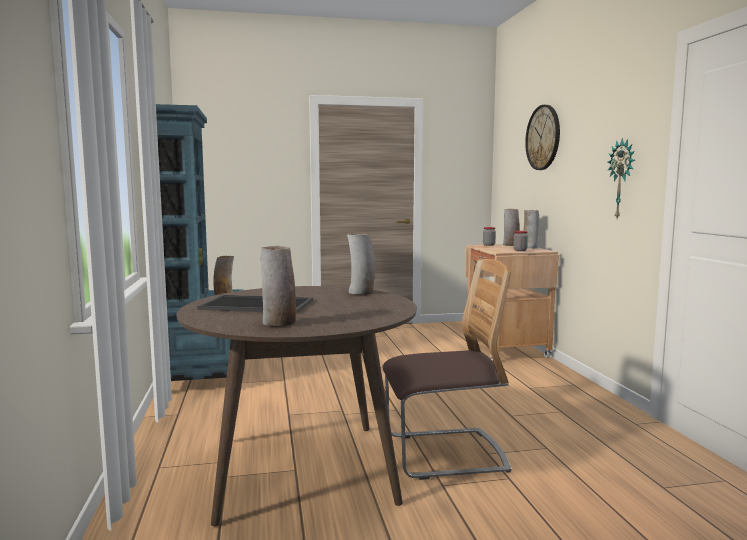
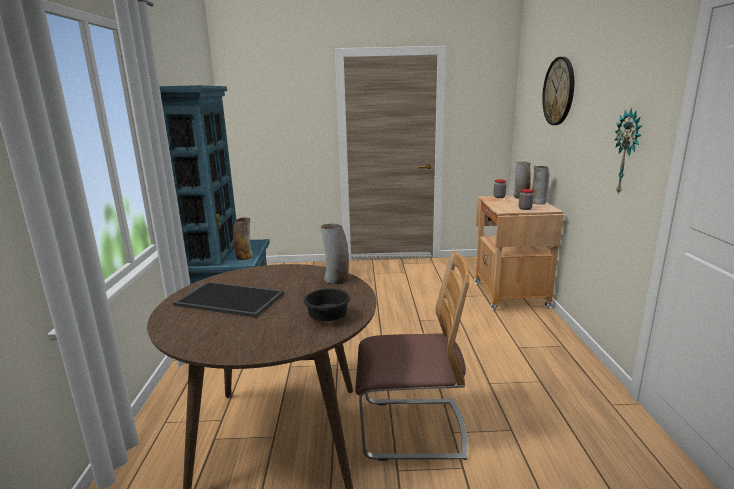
camera: 10 degrees right, 10 degrees up
(279, 323) = (228, 337): vase -> none
(374, 311) = (328, 318): none -> black bowl

